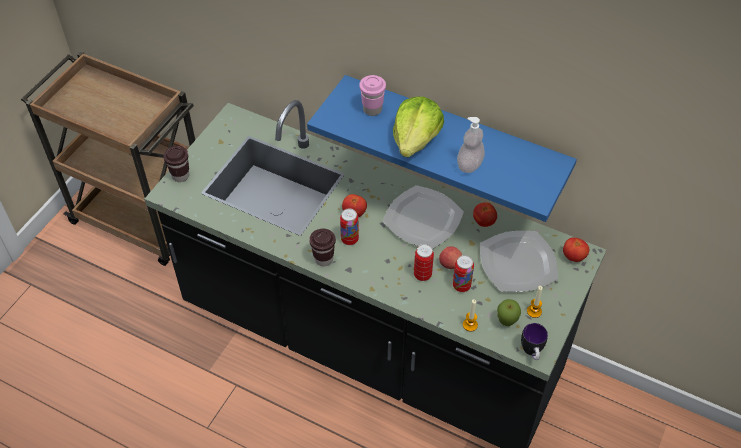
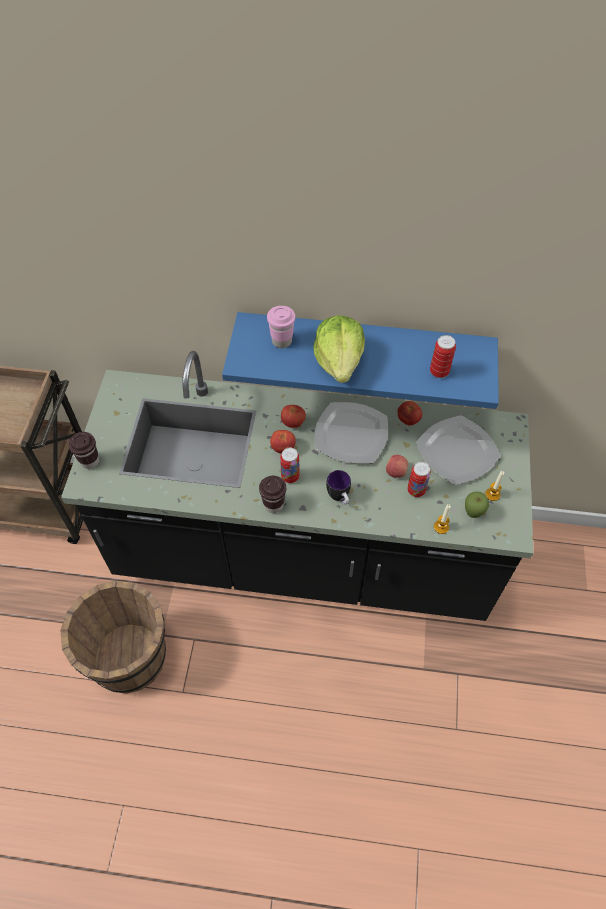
camera: 20 degrees left, 5 degrees up
(172, 380) = (129, 656): none -> brown bucket
(422, 275) = (375, 491): can -> can (439, 372)
(469, 165) = (402, 372): soap dispenser -> none
(532, 353) = (508, 536): mug -> mug (339, 498)
(573, 256) = (503, 429): tomato -> tomato (293, 423)

